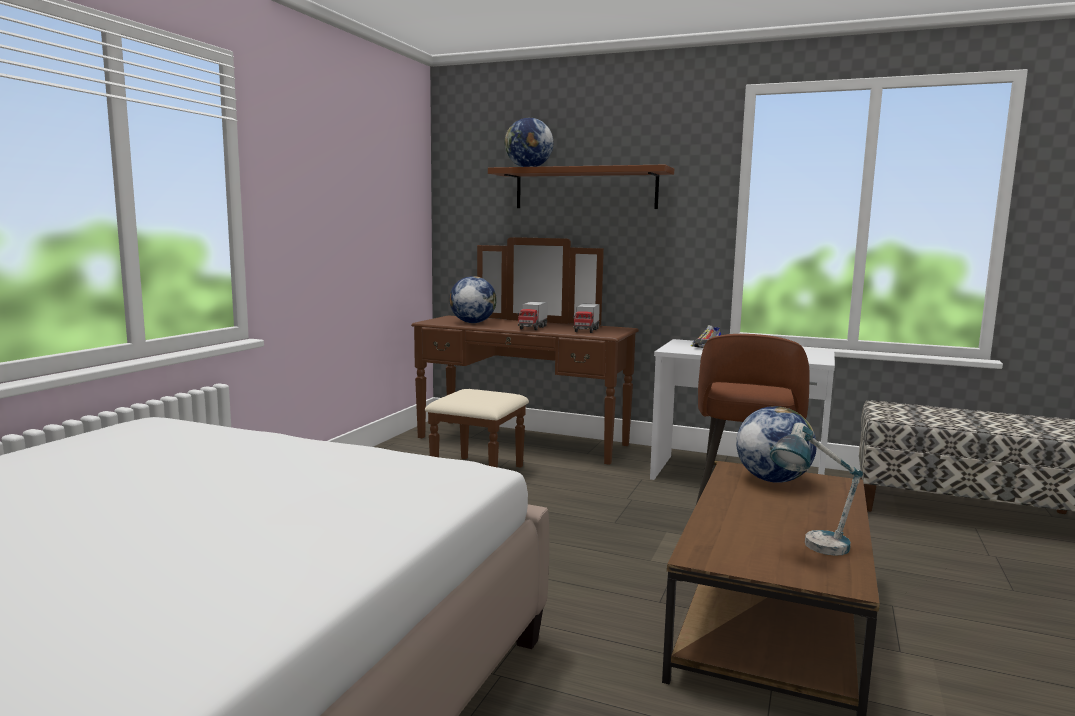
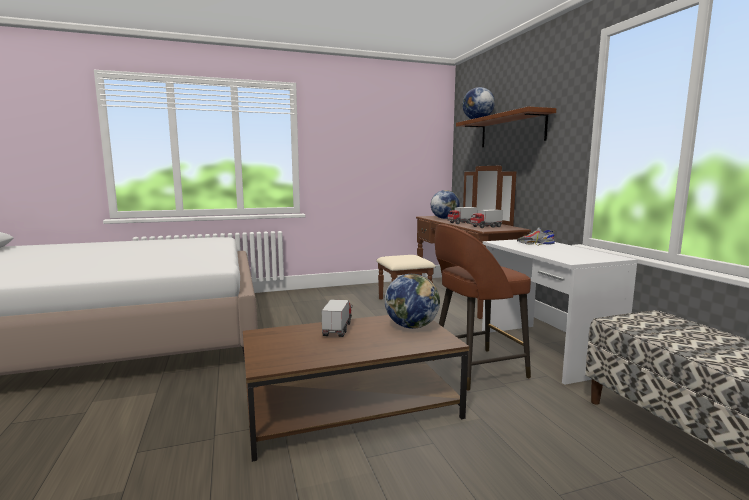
camera: 50 degrees right, 0 degrees up
(737, 512) = (337, 329): none -> toy truck
(811, 548) = (306, 352): table lamp -> none

